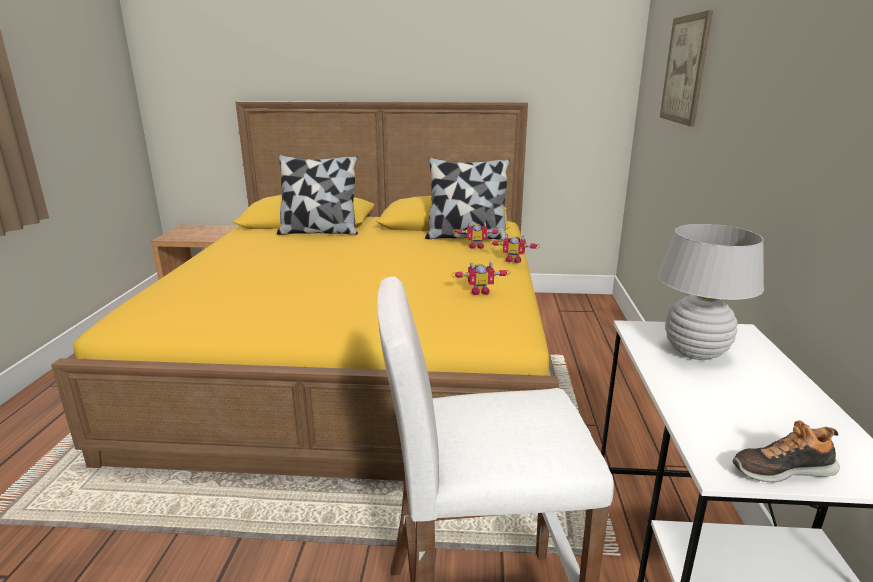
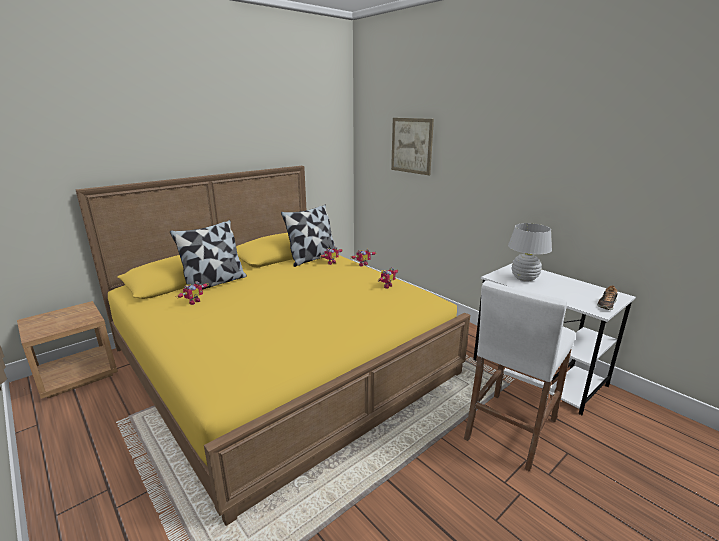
camera: 45 degrees left, 0 degrees up
(267, 241) = (193, 301): none -> toy robot

